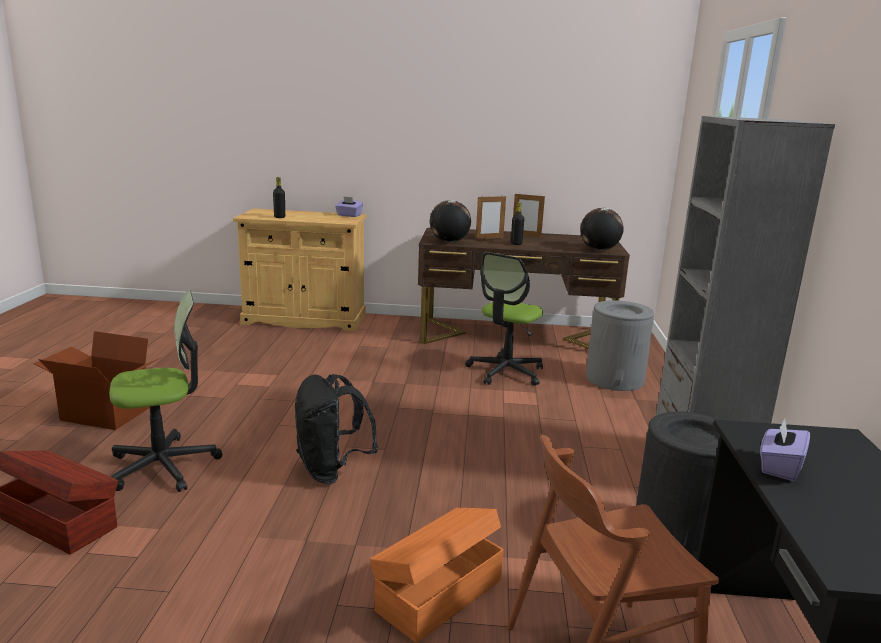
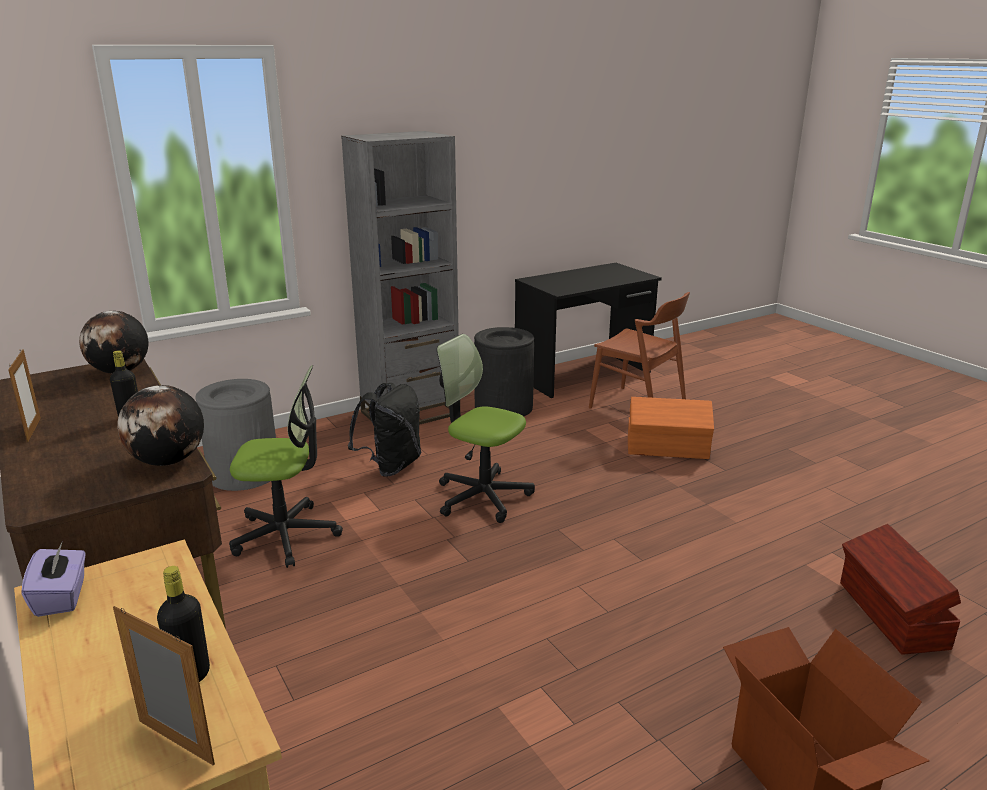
camera: 125 degrees left, 5 degrees up
(164, 466) = (768, 625): office chair -> office chair (482, 496)
(331, 471) = (626, 536): black backpack -> black backpack (391, 466)
(489, 238) = (94, 445): picture frame -> picture frame (175, 742)
(779, 467) = (586, 285): purple tissue box -> none

